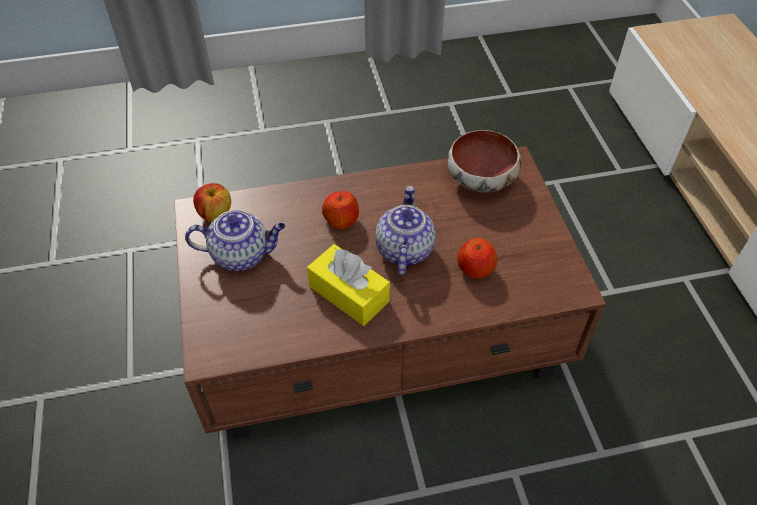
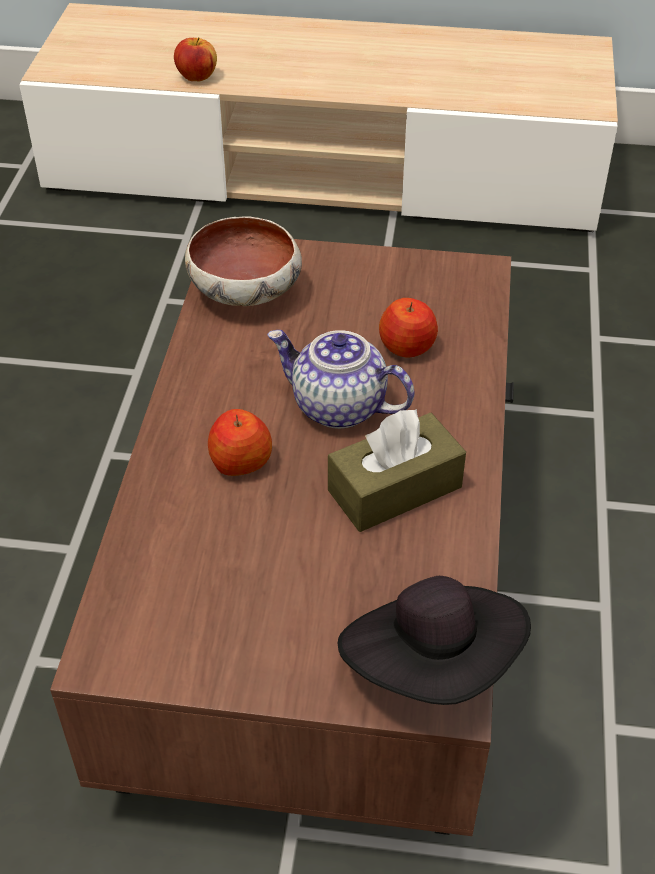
camera: 70 degrees left, 5 degrees down
(215, 214) = (129, 628): apple -> apple (197, 77)
(228, 343) = (433, 663): none -> black hat
(242, 255) = (249, 607): teapot -> none
(349, 294) = (394, 489): yellow tissue box -> brown tissue box

